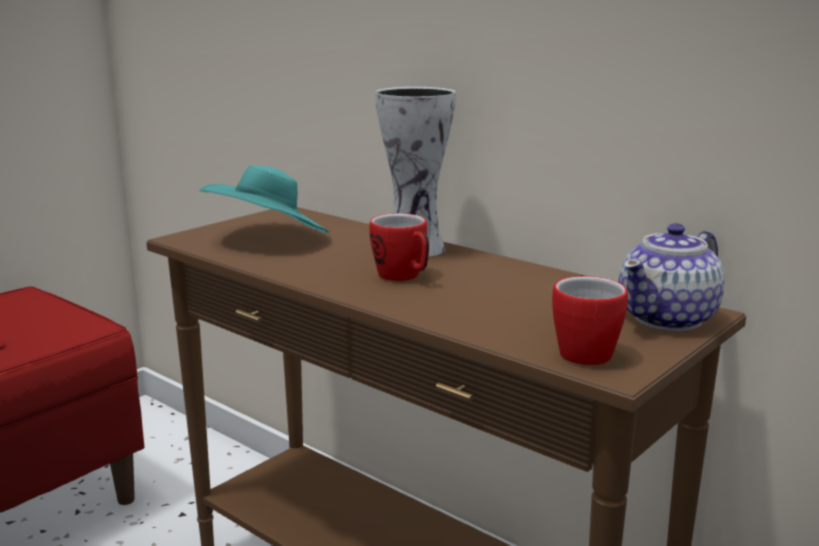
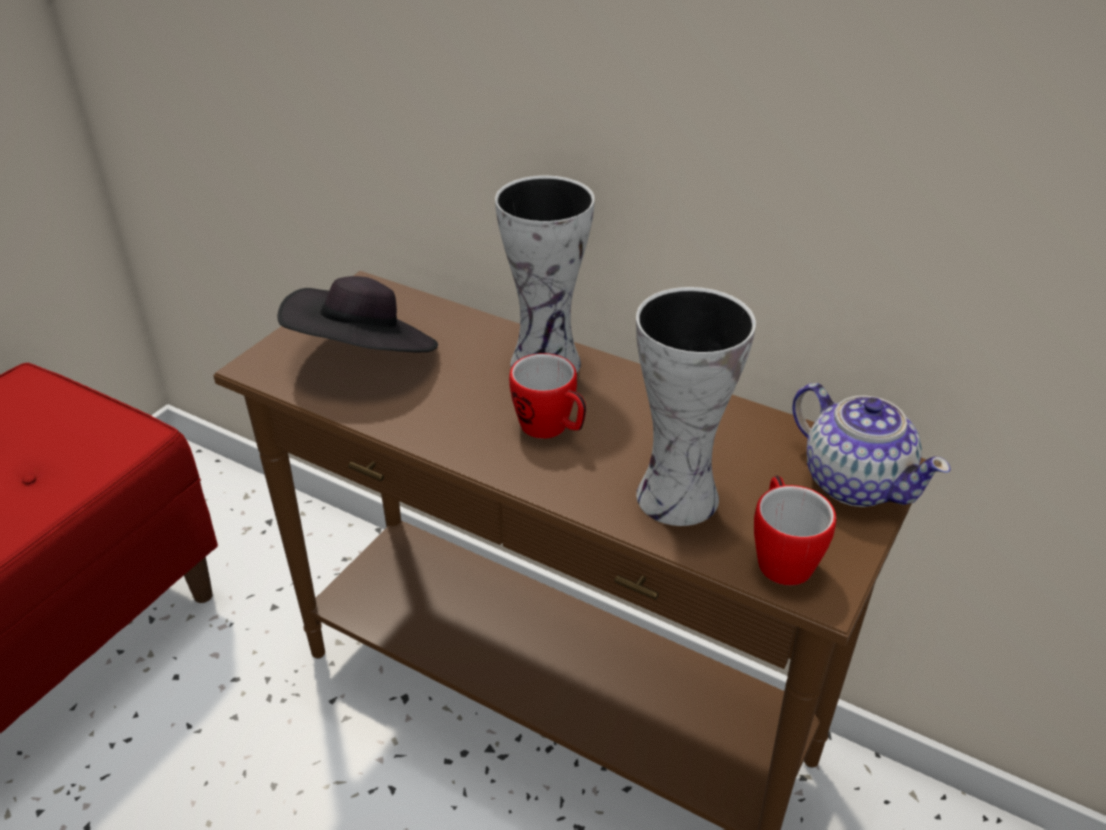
camera: 10 degrees left, 20 degrees up
(268, 239) = (365, 357): turquoise hat -> black hat
(496, 314) = (673, 495): none -> vase
(669, 318) = (855, 481): teapot -> teapot turned 75 degrees counterclockwise

